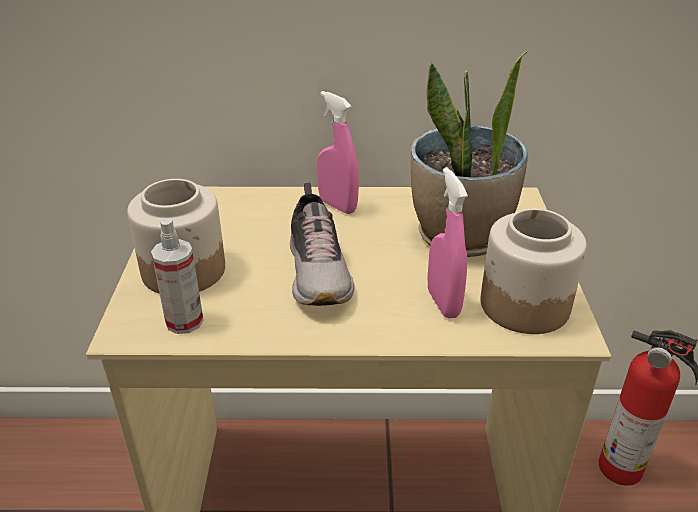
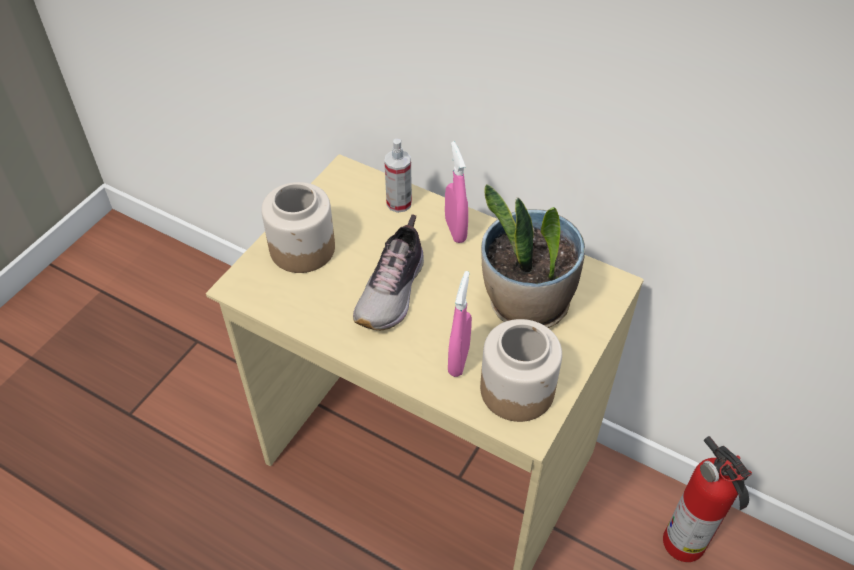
camera: 30 degrees right, 15 degrees up
(184, 321) = (276, 294): spray bottle -> spray bottle (399, 203)

